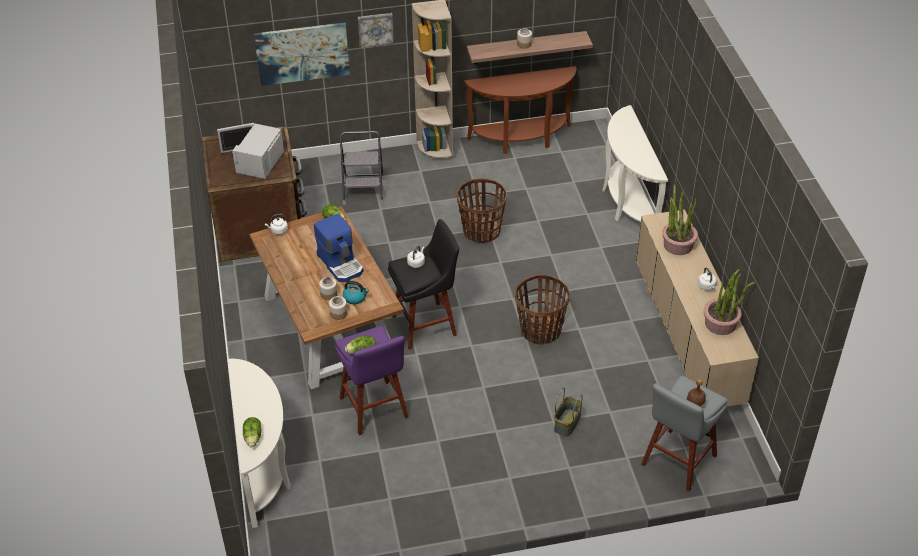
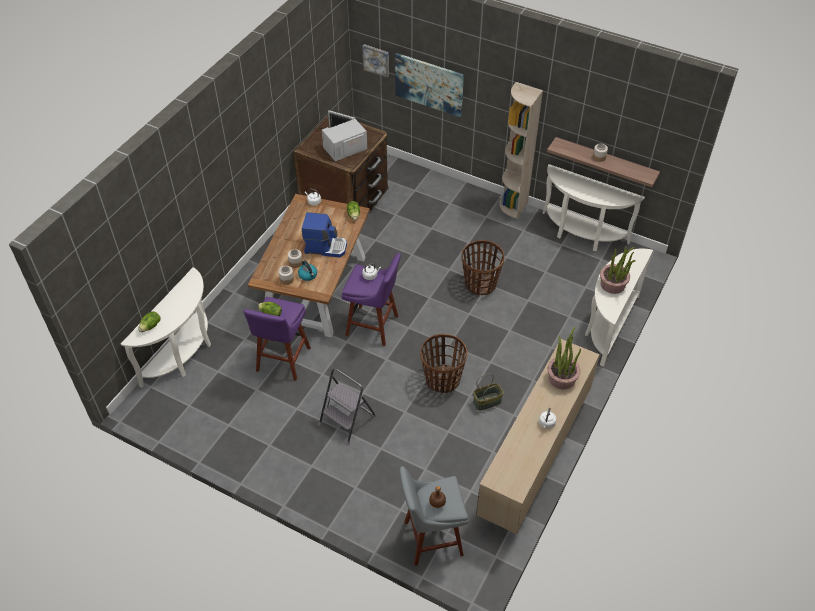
camera: 40 degrees right, 5 degrees up
(341, 263) = (325, 247): coffee machine -> coffee machine turned 90 degrees counterclockwise
(364, 187) = (436, 207): grey step ladder -> grey step ladder (349, 418)
(375, 29) = (485, 90): picture -> picture (376, 60)
(426, 325) = (373, 326): black stool -> purple stool
(521, 140) = (581, 234): brown console table -> white console table
(567, 422) = (388, 455): basket -> basket (487, 401)
(720, 323) = (524, 458): potted plant -> potted plant (613, 284)

